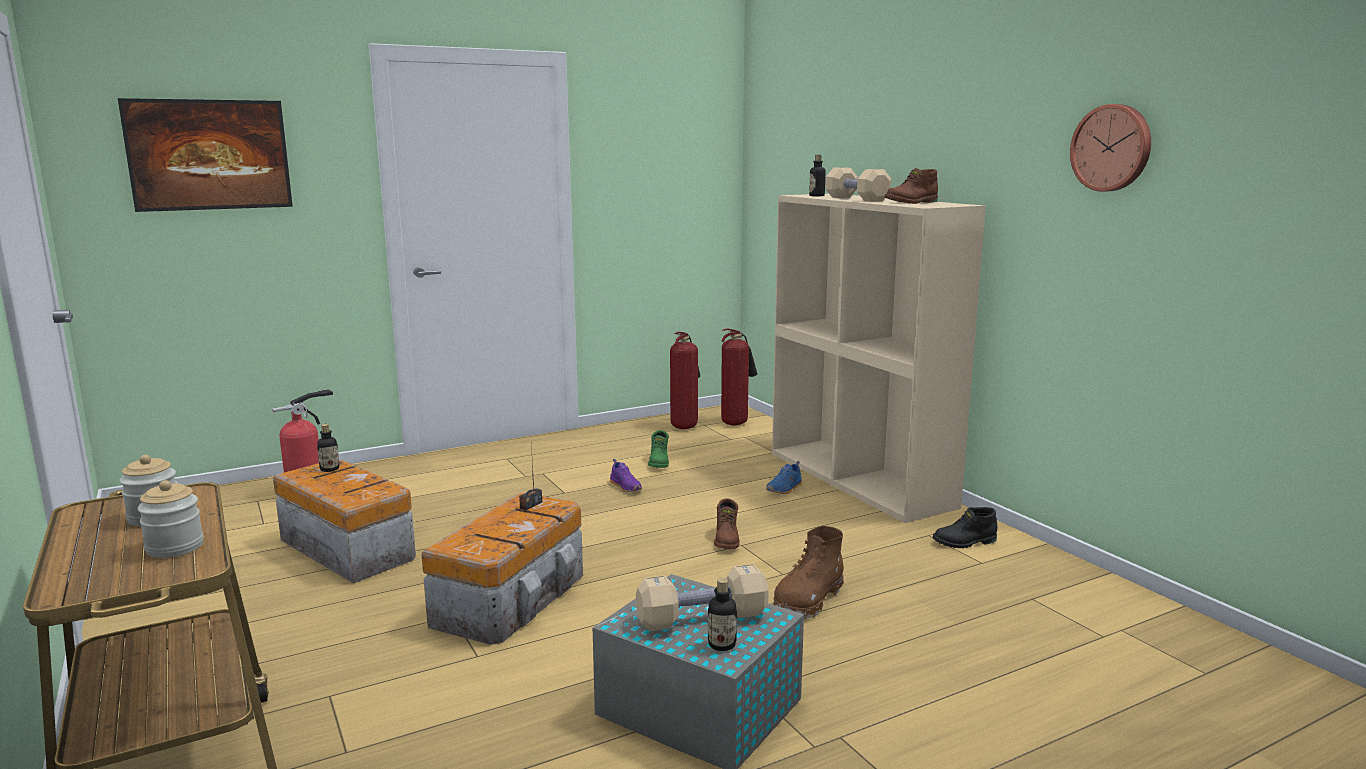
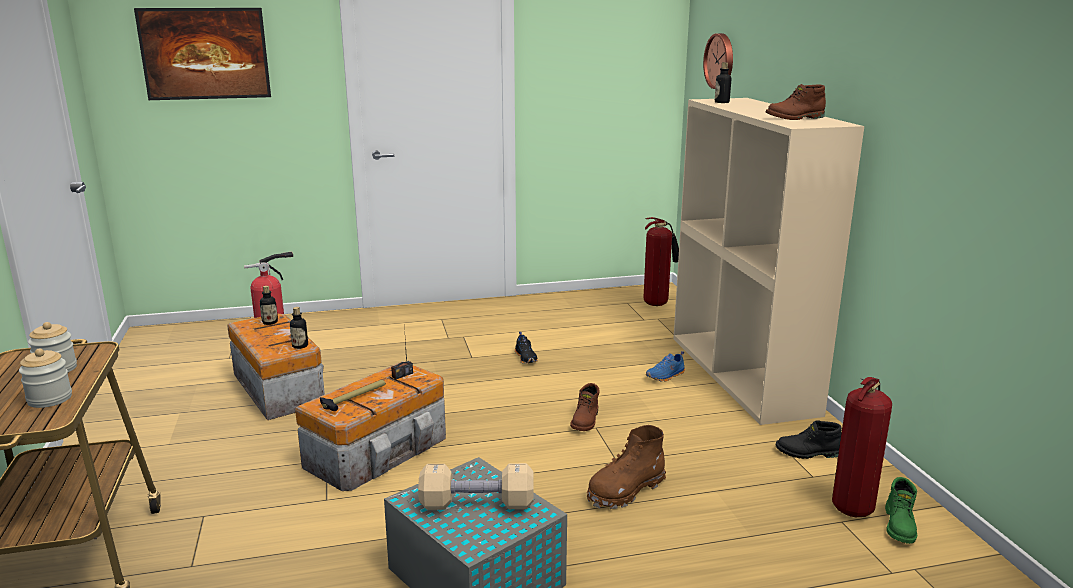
camera: 15 degrees right, 5 degrees up
(490, 533) = (354, 398): none -> hammer
(626, 487) = (526, 358): purple shoe -> black shoe
(659, 462) = (567, 337): green boot -> green boot (900, 526)
(685, 426) = (609, 303): fire extinguisher -> fire extinguisher (853, 508)
(722, 644) = (478, 532): bottle -> bottle (300, 346)
(856, 199) = (750, 109): beige dumbbell -> none
(1112, 148) = (977, 79): wall clock -> wall clock (720, 61)

